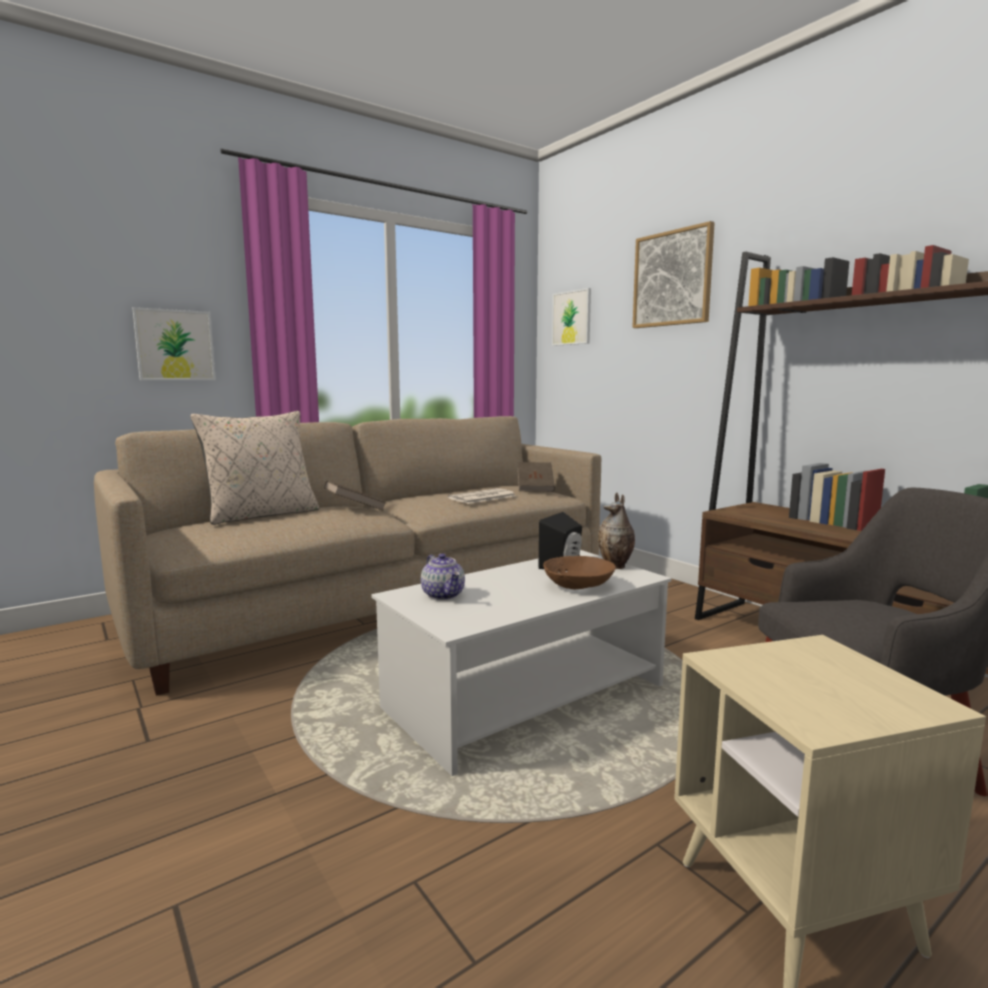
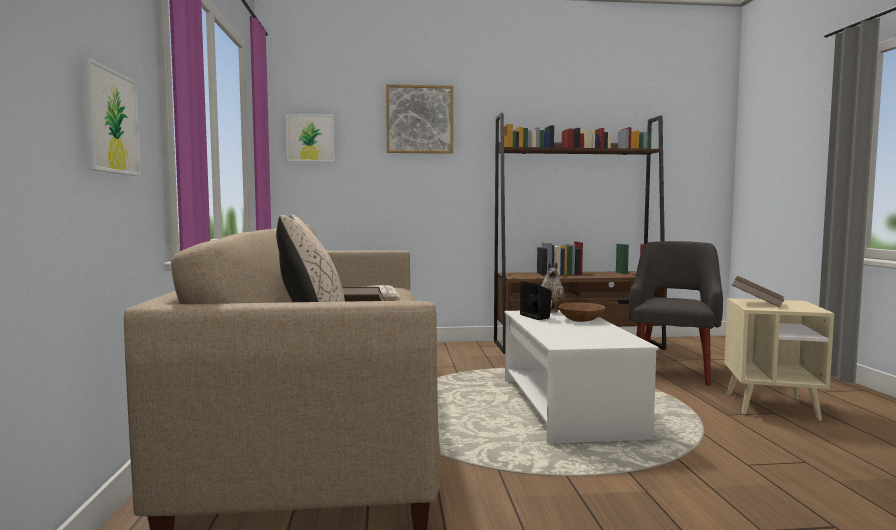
camera: 60 degrees left, 5 degrees down
(444, 595) = (571, 338): teapot -> none
(535, 488) = (374, 284): brown book -> brown book (757, 303)

